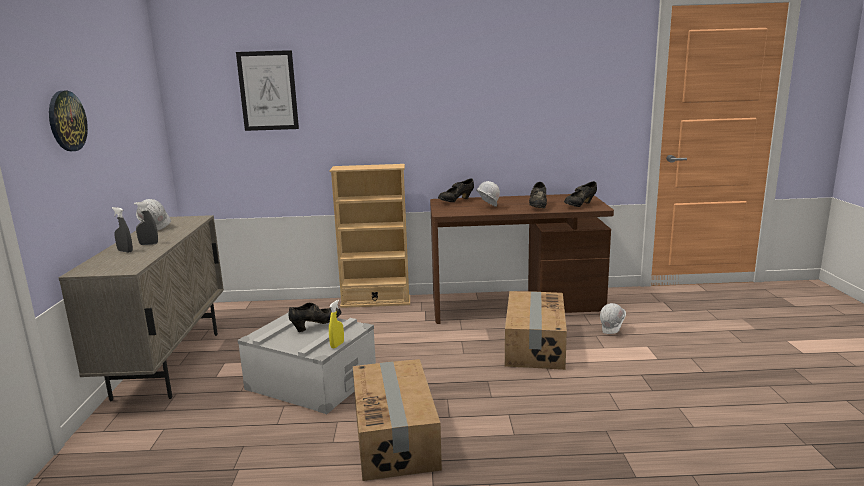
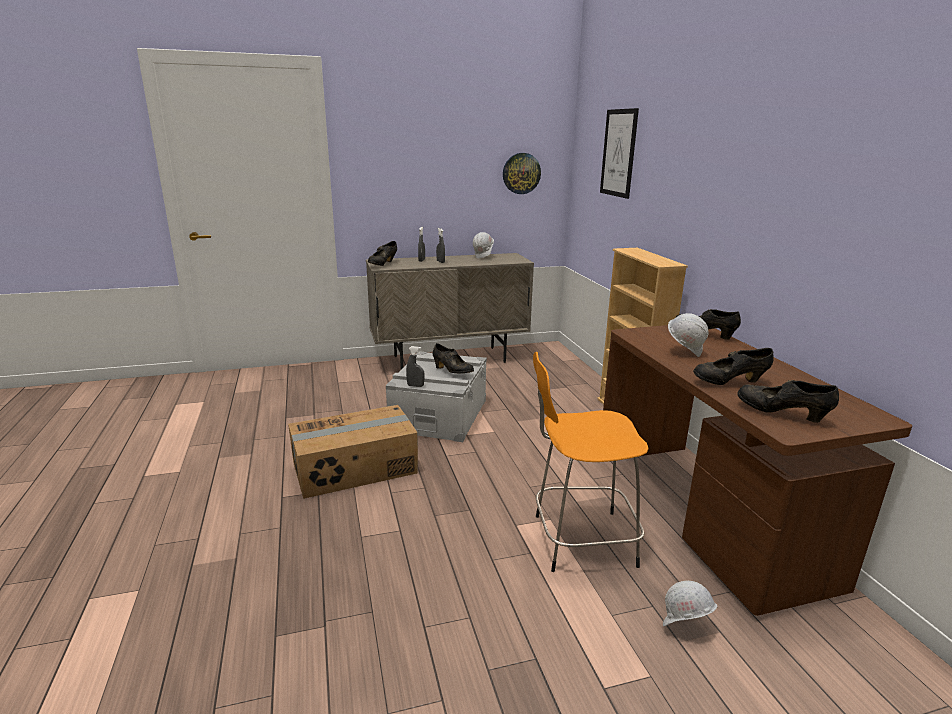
camera: 75 degrees right, 5 degrees up
(66, 121) = (411, 158): wall clock -> wall clock (521, 173)
(113, 268) = (383, 264): none -> black shoe
(337, 345) = (415, 386): yellow spray bottle -> grey spray bottle
(534, 345) = (579, 540): cardboard box -> orange stool

